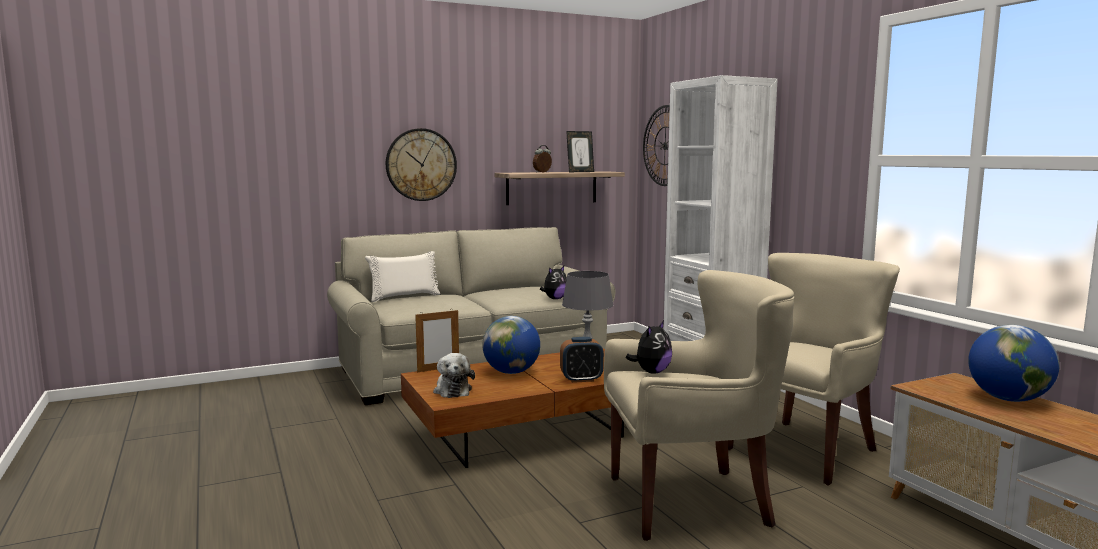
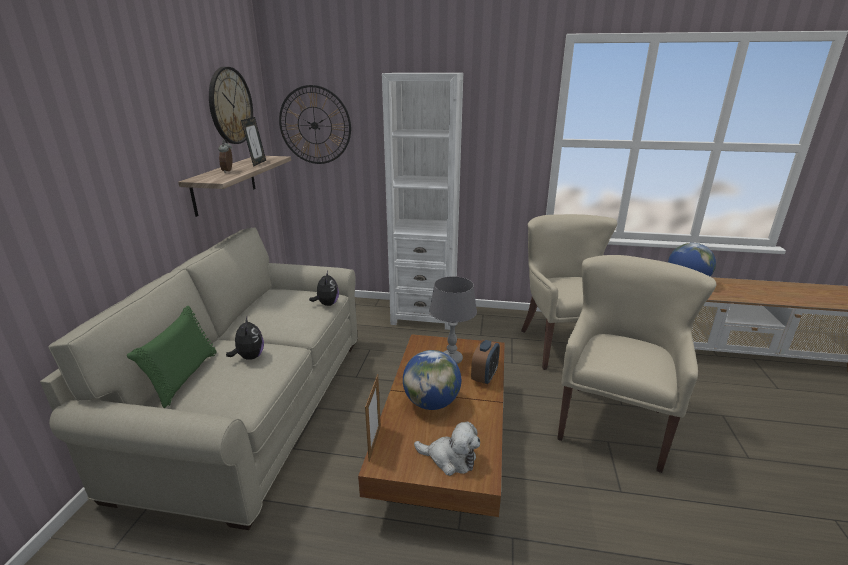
camera: 55 degrees left, 15 degrees up
(404, 297) = (183, 377): white pillow -> green pillow
(421, 164) = (102, 193): wall clock -> wall clock (230, 106)
(651, 372) = (600, 354): plush toy -> plush toy (249, 357)

